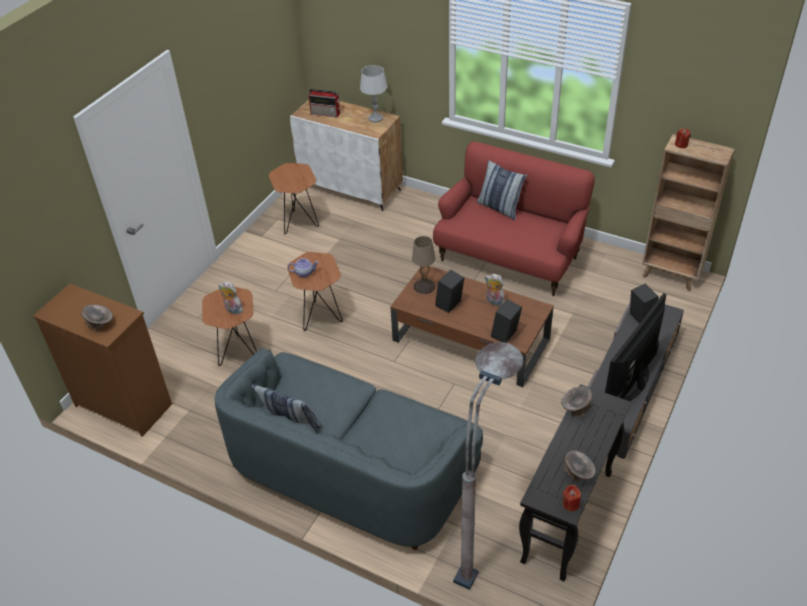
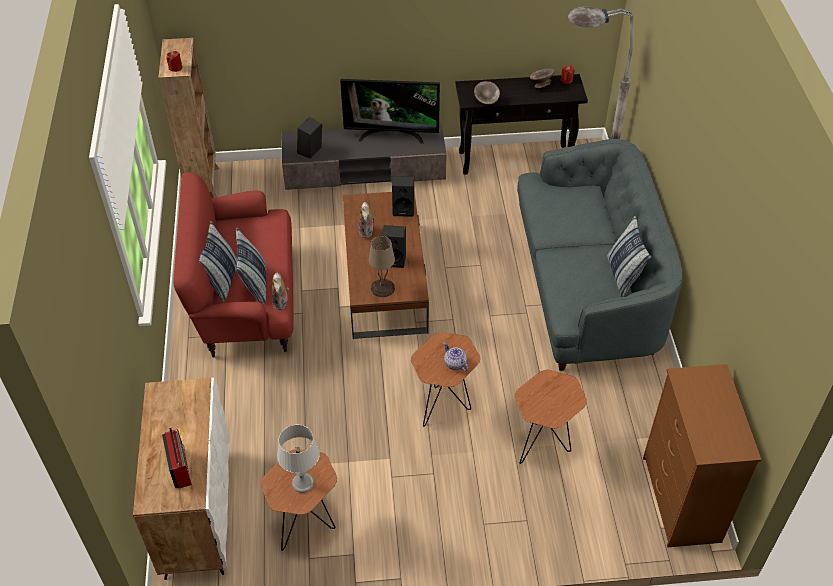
camera: 125 degrees left, 5 degrees up
(100, 324) = (712, 390): grey bowl -> none
(232, 310) = (551, 390): plush toy -> plush toy (281, 303)
(375, 118) = (164, 404): grey table lamp -> grey table lamp (302, 483)
(481, 220) = (254, 285): none -> pillow

